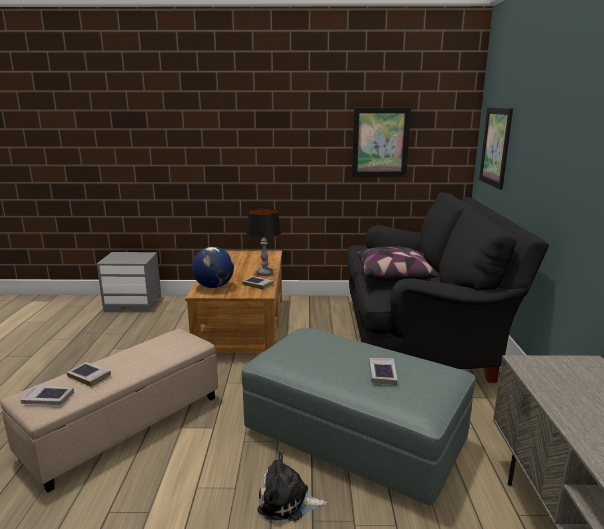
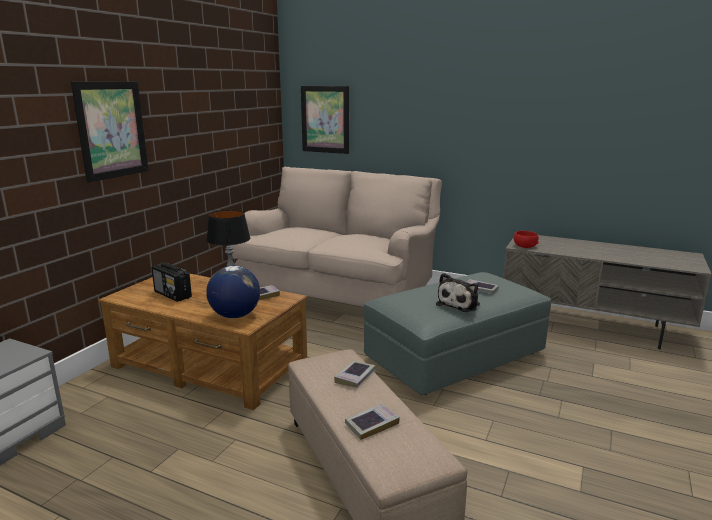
camera: 65 degrees left, 0 degrees up
(48, 399) = (408, 454): book -> book (355, 377)
(236, 263) = (173, 295): none -> radio
(287, 502) = (517, 400): plush toy -> plush toy (459, 304)
(380, 142) = (226, 125): picture -> picture (112, 130)
(395, 276) = (350, 241): pillow -> none
(420, 338) = (339, 295): black sofa -> beige sofa
(534, 367) = (525, 246): none -> red bowl

